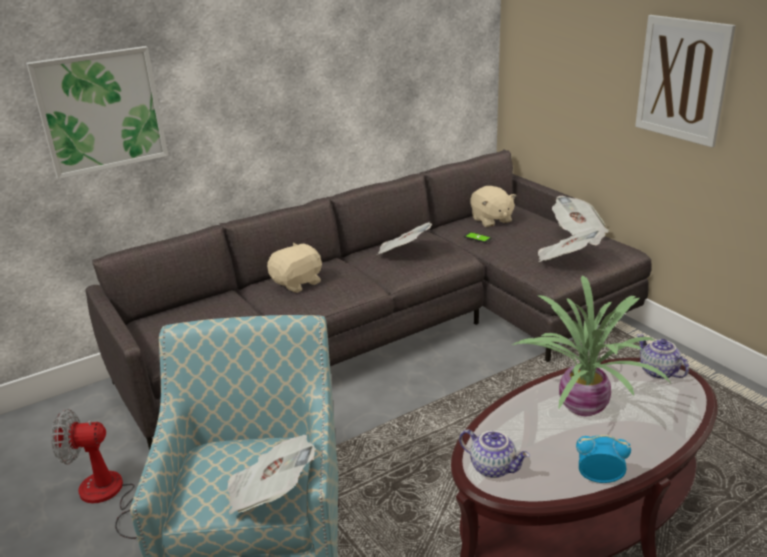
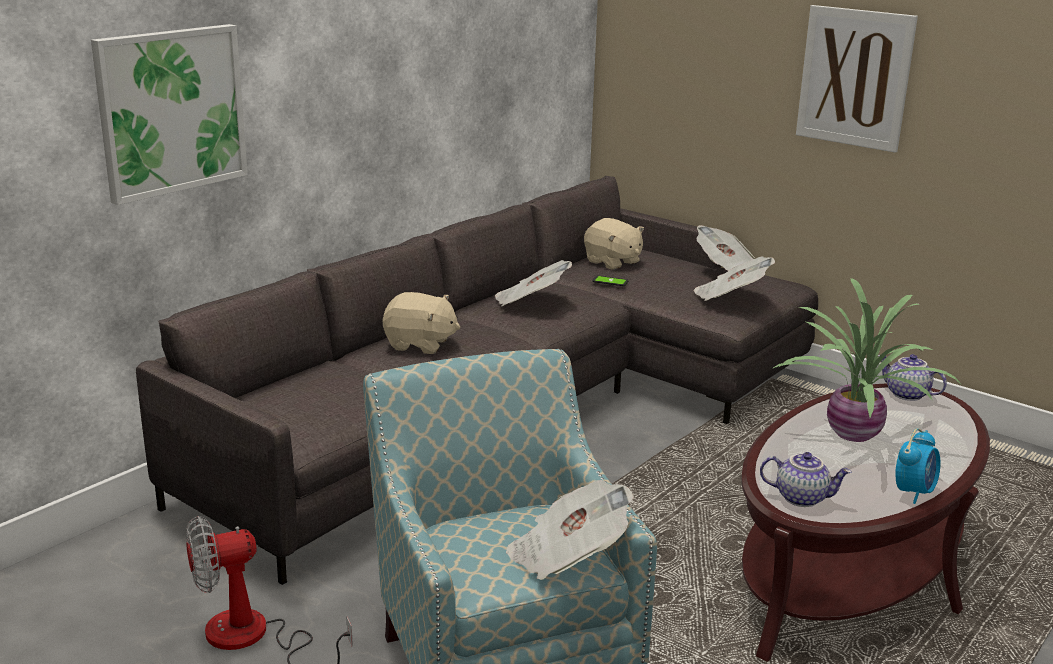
camera: 20 degrees left, 5 degrees down
(298, 283) = (420, 344): beige plush toy -> beige plush toy turned 75 degrees clockwise
(599, 478) = (914, 492): alarm clock -> alarm clock turned 135 degrees clockwise

